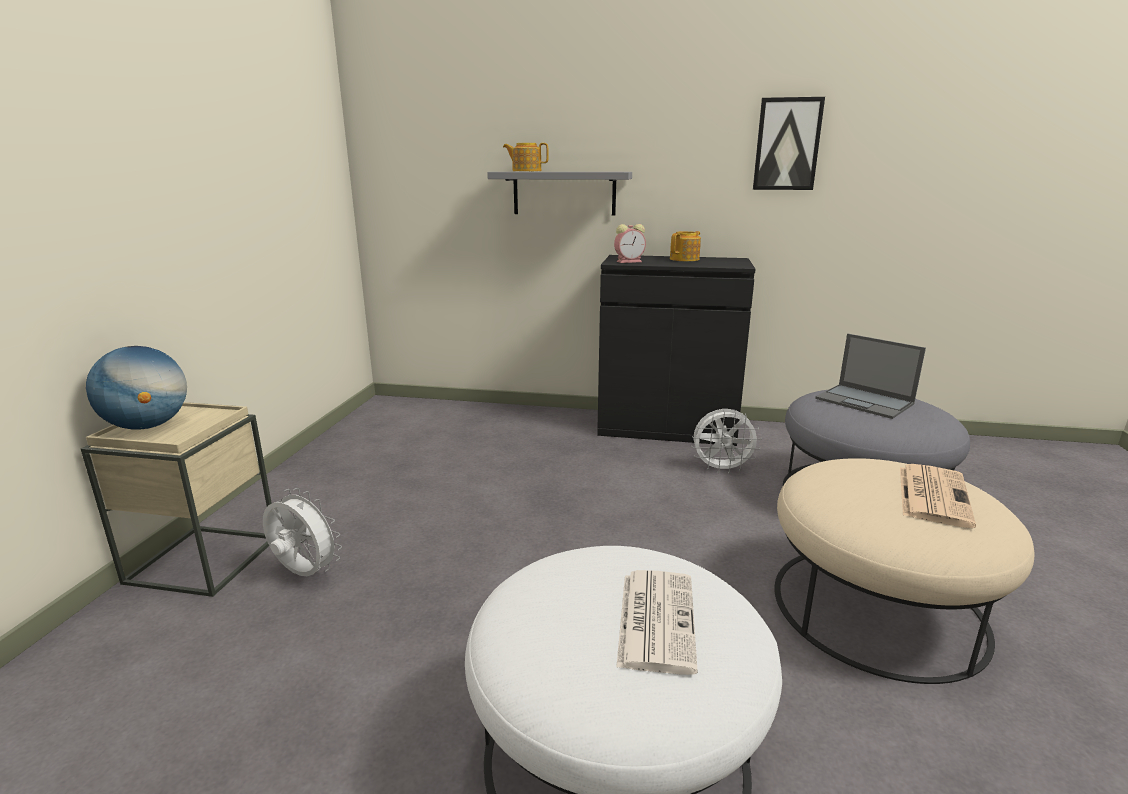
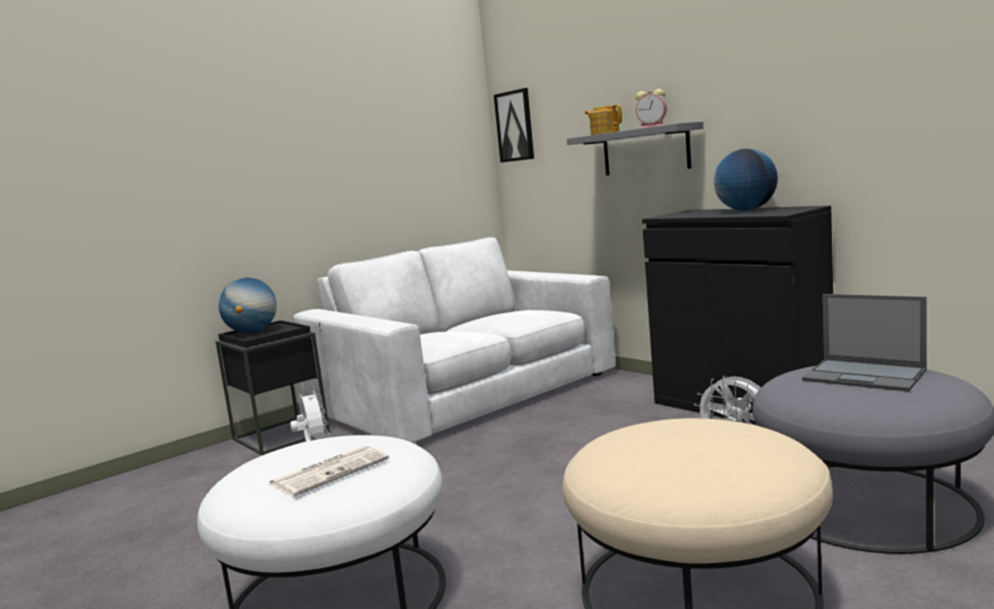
camera: 40 degrees right, 10 degrees down
(203, 559) = (281, 436): beige side table -> black side table
(392, 453) = (466, 393): none -> white sofa
(630, 261) = (678, 215): alarm clock -> alarm clock (653, 127)
(685, 259) = (746, 210): teapot -> globe
(787, 144) = (861, 67): picture -> picture (515, 126)
(865, 401) = (865, 375): laptop -> laptop turned 45 degrees counterclockwise
(932, 494) = (721, 454): newspaper -> none

